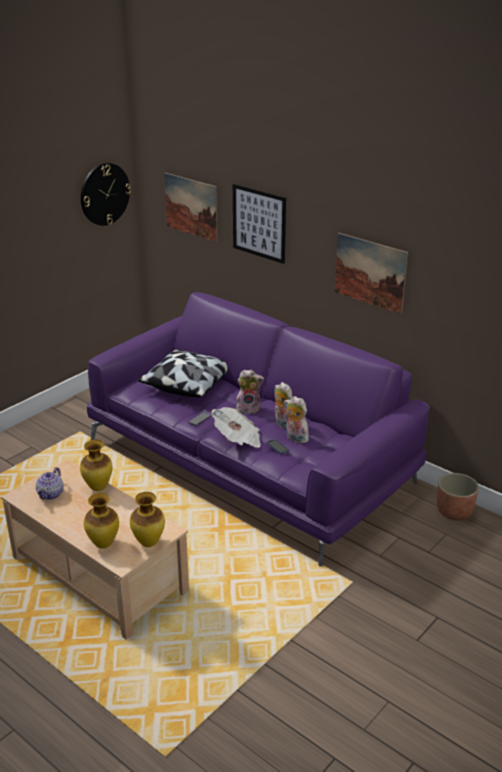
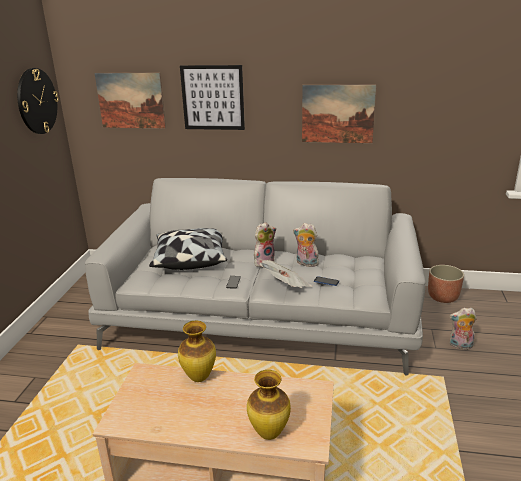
camera: 30 degrees left, 5 degrees down
(51, 494) = (153, 405): teapot -> none
(149, 542) = (313, 410): vase -> none
(250, 463) = (262, 316): purple sofa -> grey sofa
(295, 438) = (330, 270): plush toy -> plush toy (460, 346)

